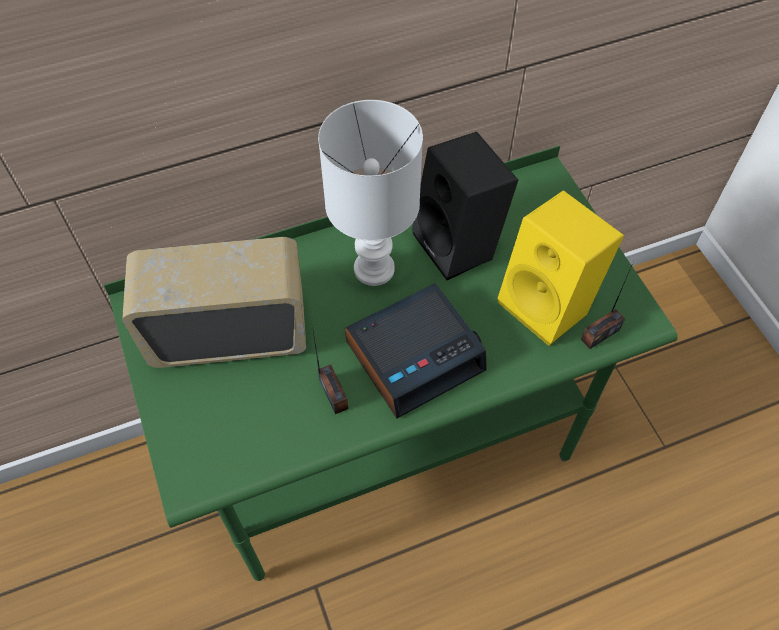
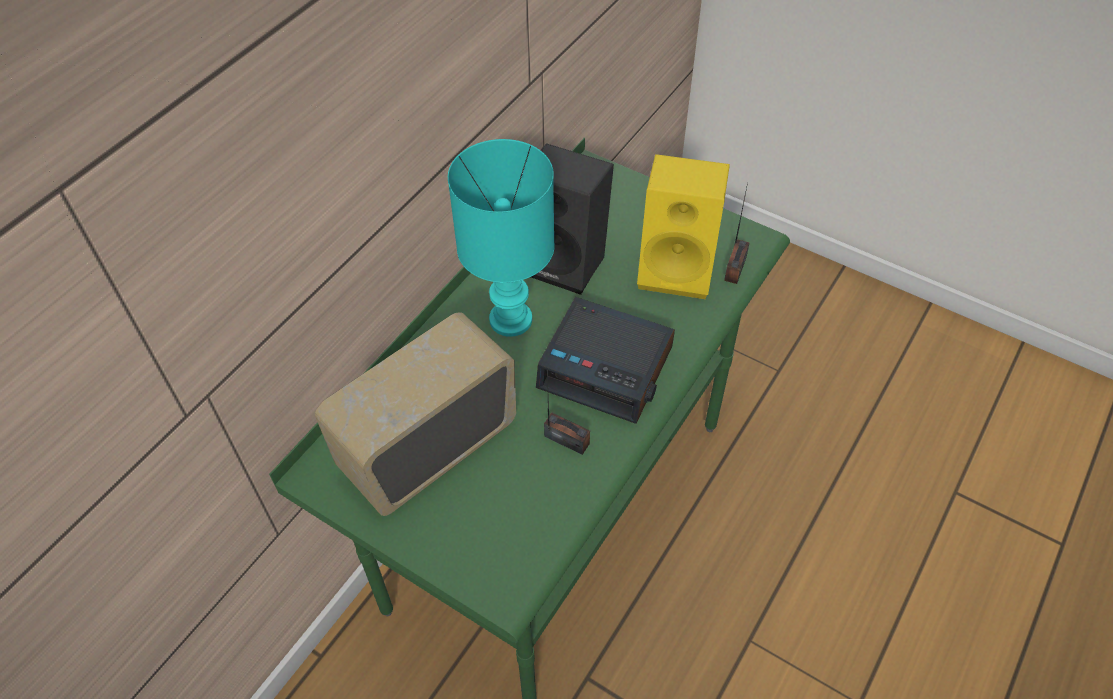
camera: 35 degrees left, 5 degrees down
(374, 267) = (510, 318): white table lamp -> turquoise table lamp
(415, 355) = (607, 367): alarm clock -> alarm clock turned 90 degrees clockwise

